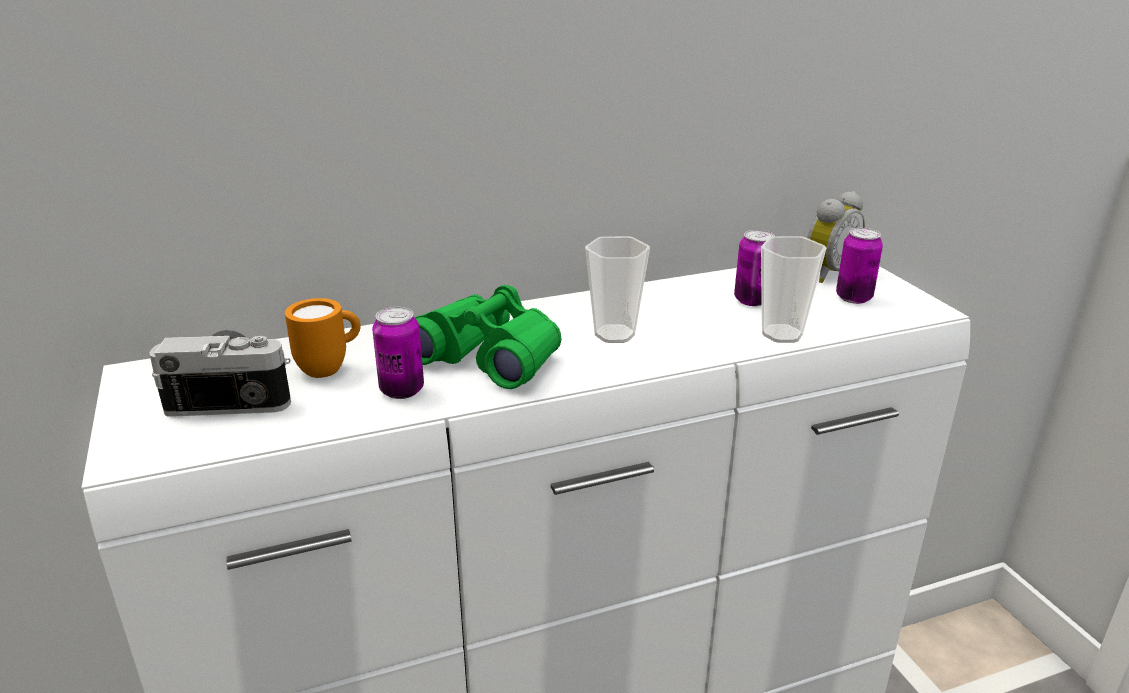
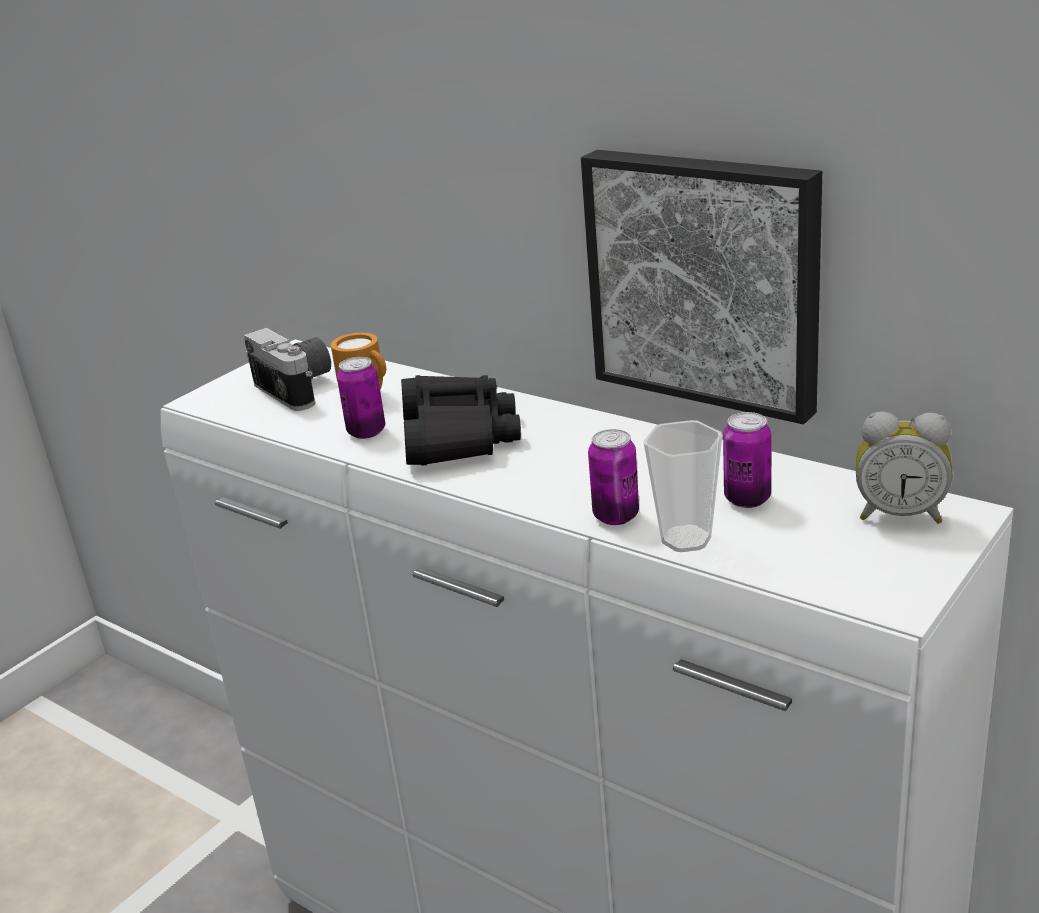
camera: 60 degrees right, 0 degrees up
(490, 356) = (458, 437): green binoculars -> black binoculars
(614, 334) = (567, 466): cup -> none
(633, 149) = (706, 279): none -> picture
(853, 298) = (851, 550): can -> can (616, 516)

